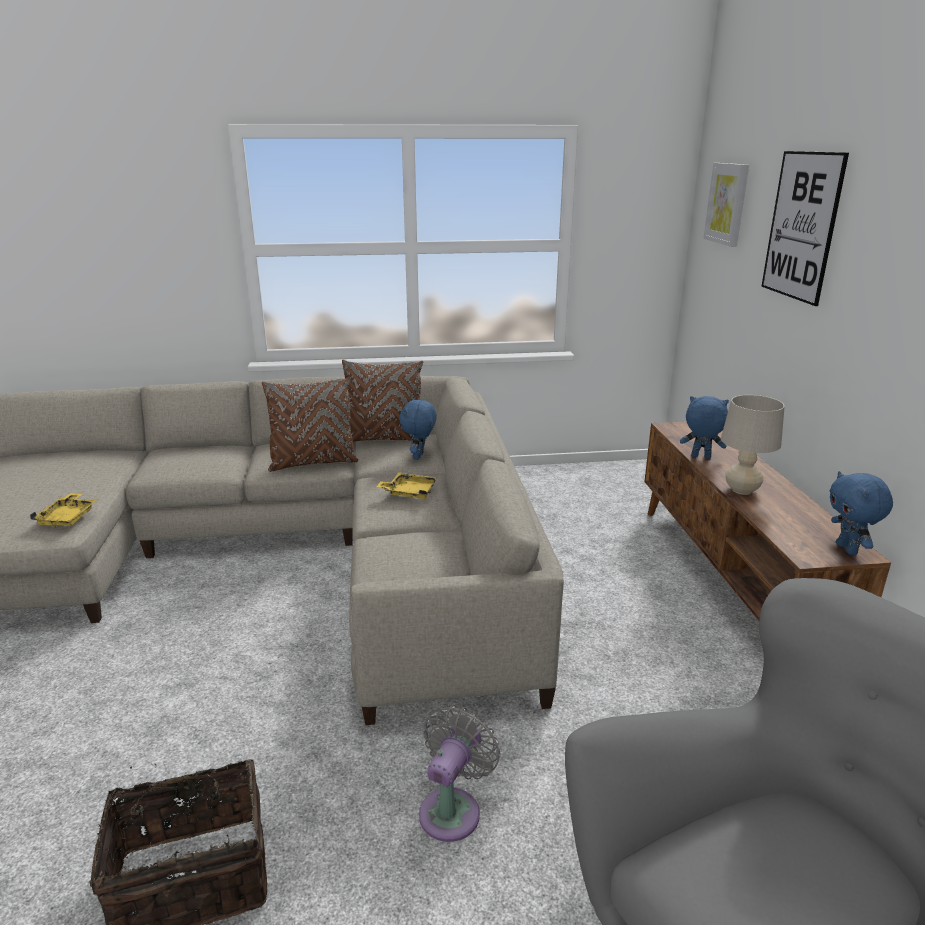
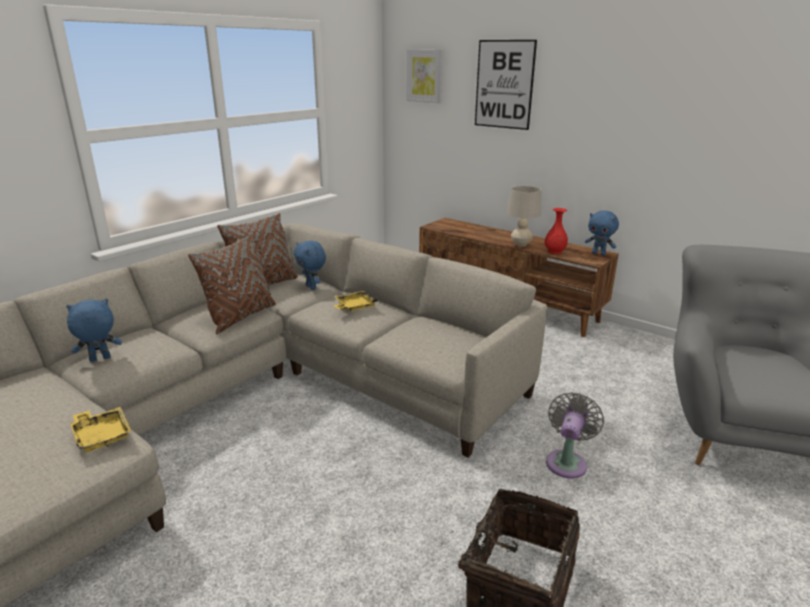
camera: 45 degrees left, 0 degrees up
(453, 809) = (567, 461): grey fan -> grey fan turned 45 degrees clockwise
(700, 457) = (475, 236): blue plush toy -> blue plush toy (100, 359)
(772, 519) = (554, 252): none -> red vase

